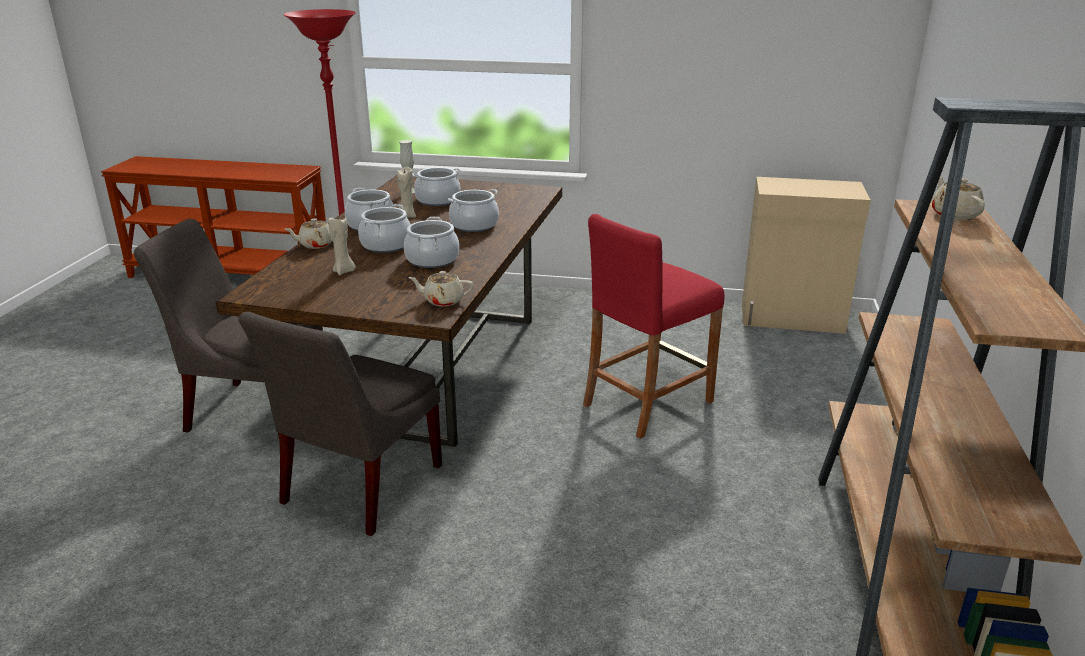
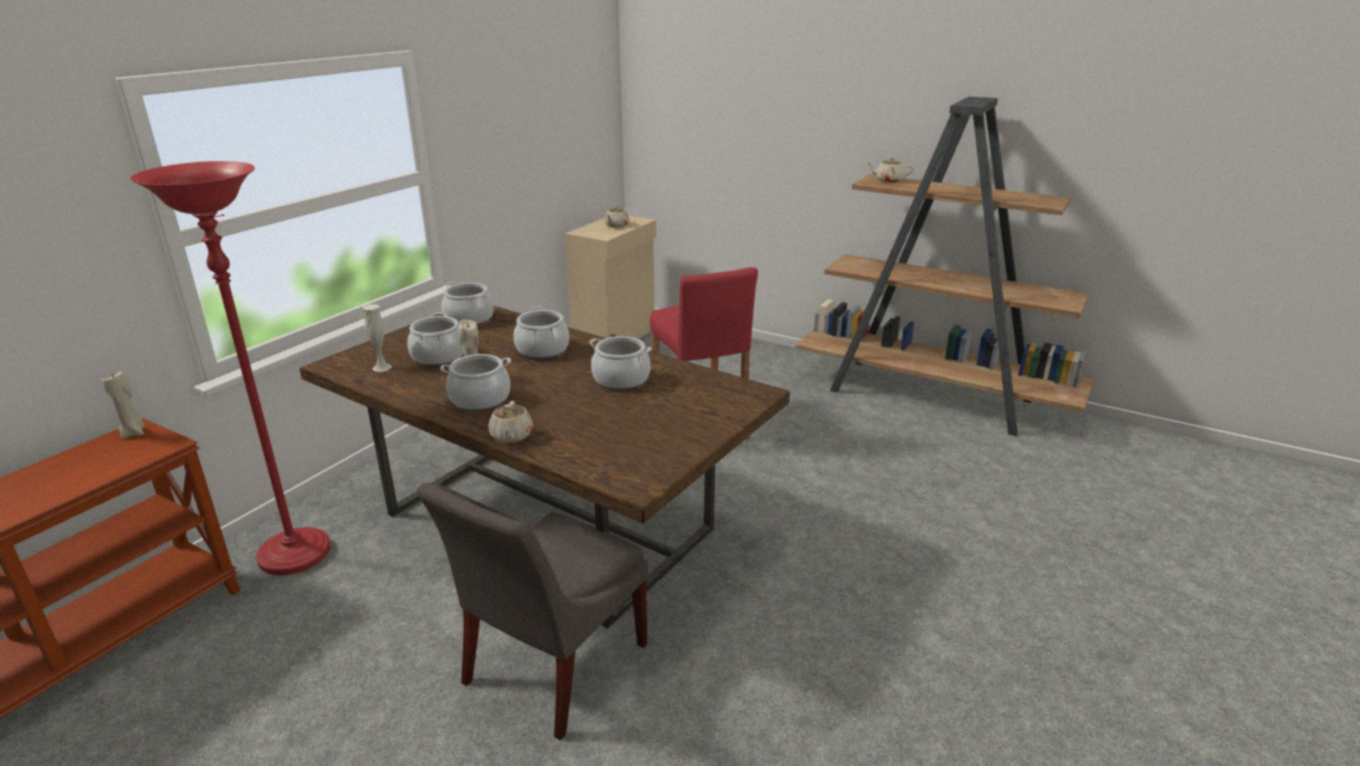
camera: 70 degrees left, 0 degrees up
(344, 272) = (615, 426): beige candle -> beige candle (134, 433)
(357, 487) = (754, 597): grey chair -> none
(386, 245) = (555, 397): cooking pot -> cooking pot (469, 319)
(443, 300) = (727, 386): beige teapot -> beige teapot (616, 225)

